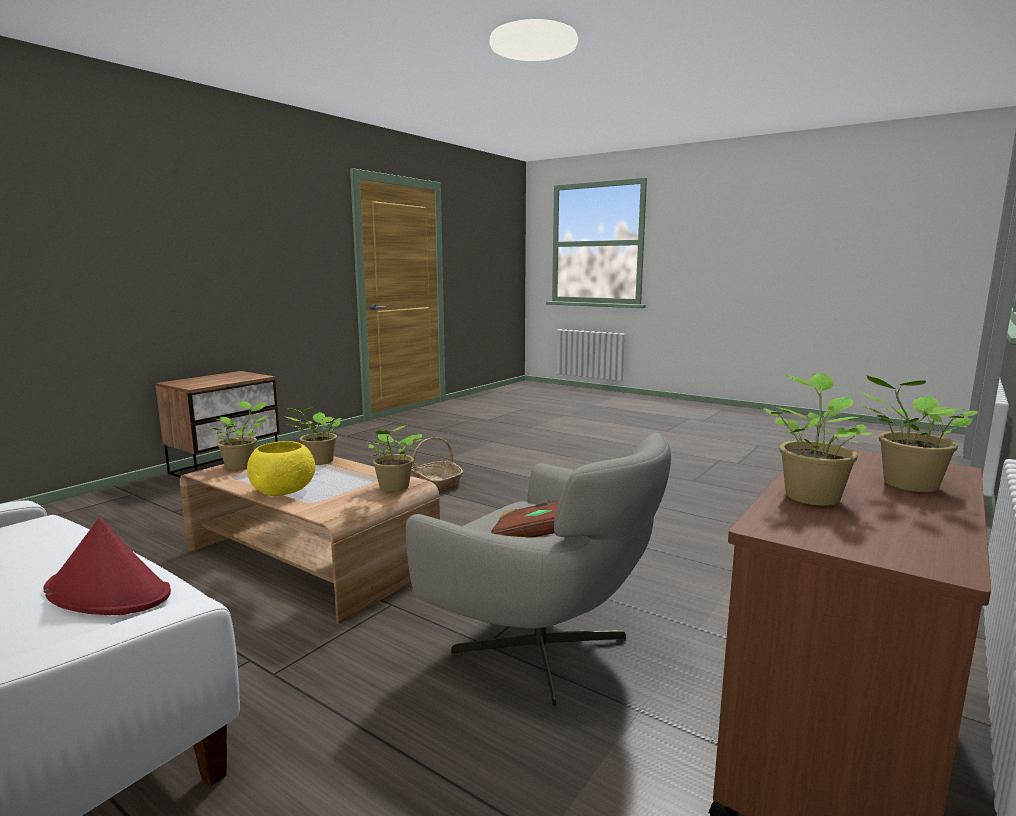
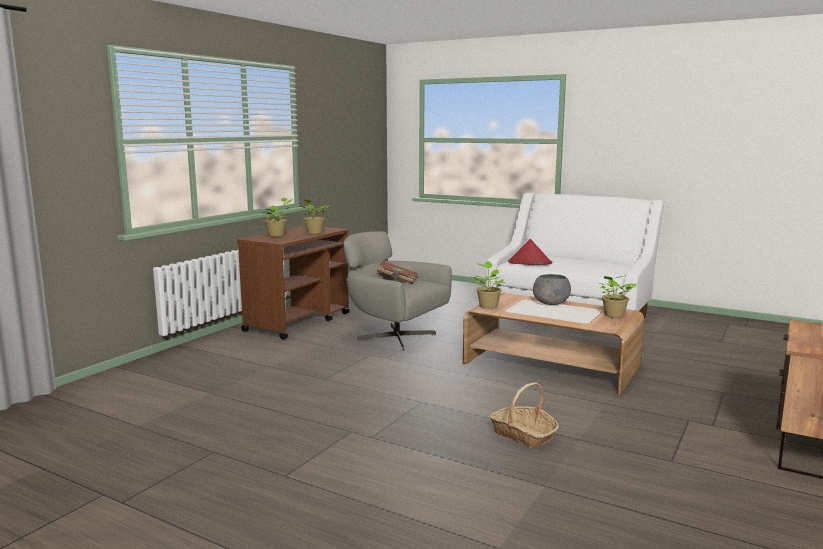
camera: 175 degrees right, 0 degrees up
(284, 490) = (550, 303): yellow bowl -> grey bowl
(318, 462) = (565, 319): potted plant -> none

